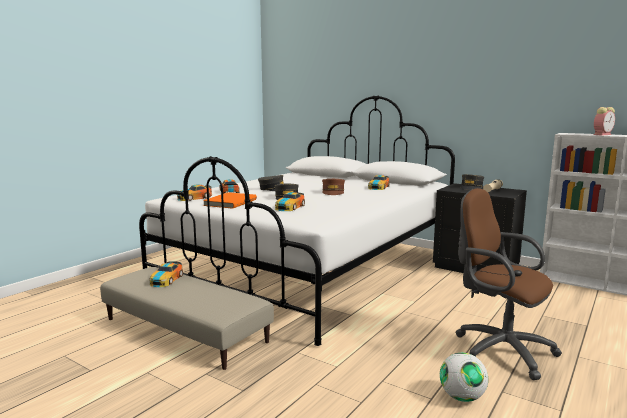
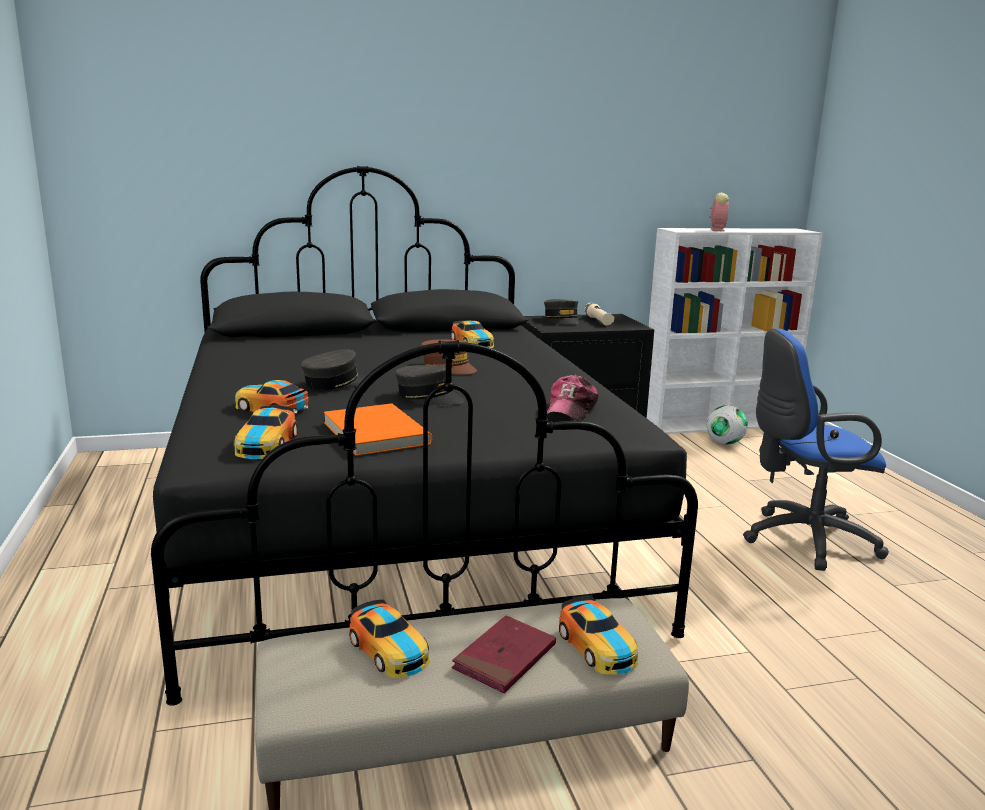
camera: 50 degrees left, 5 degrees up
(184, 295) = (505, 658): none -> red book
(289, 207) = (501, 414): toy car -> toy car (598, 647)
(312, 268) = (397, 521): white bed -> black bed
(321, 212) = (571, 410): none -> cap
(462, 397) = (890, 611): football -> football (724, 443)
(498, 350) = (802, 540): brown office chair -> blue office chair

